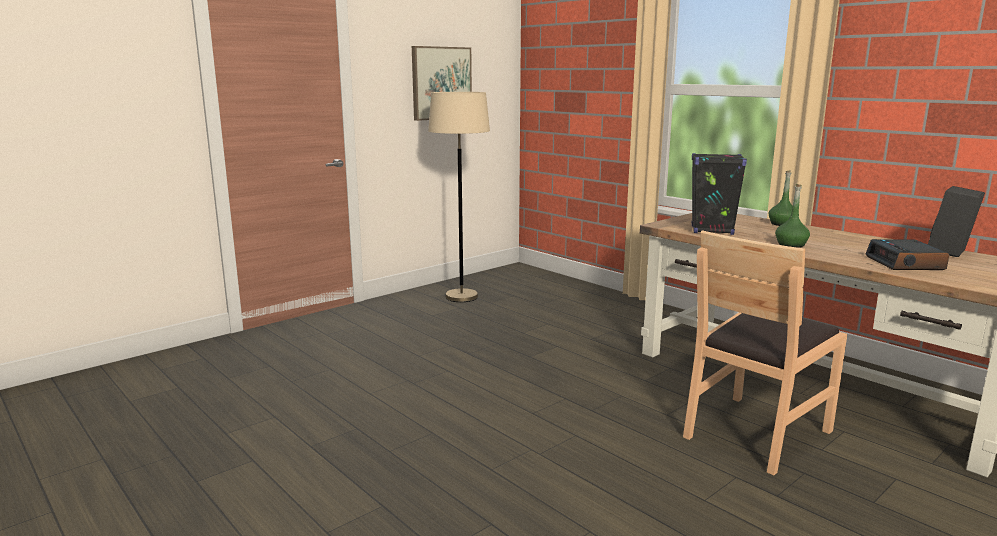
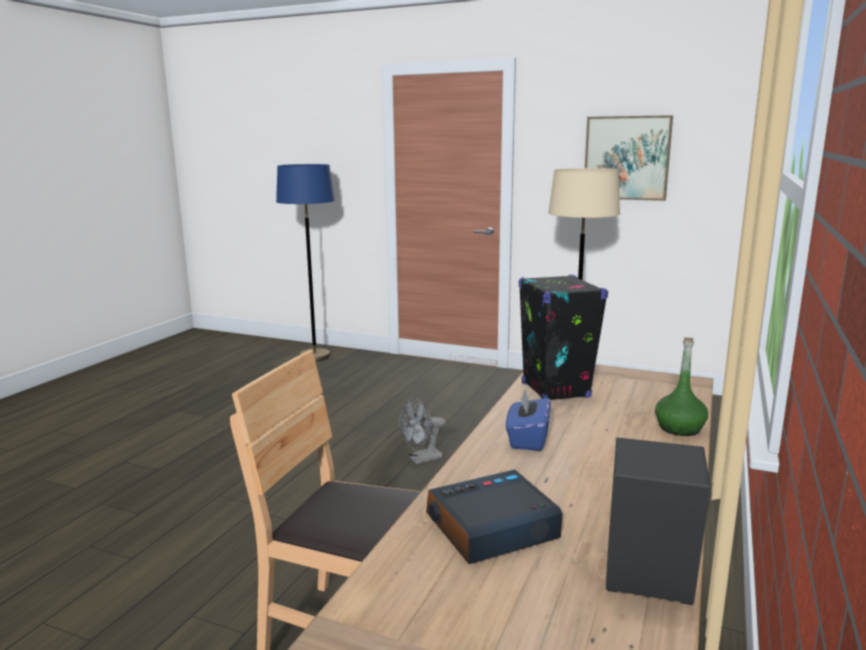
camera: 65 degrees right, 0 degrees up
(160, 370) = (314, 356): none -> blue floor lamp
(509, 367) = (421, 459): none -> grey fan
(791, 244) = (527, 439): green bottle -> blue tissue box

